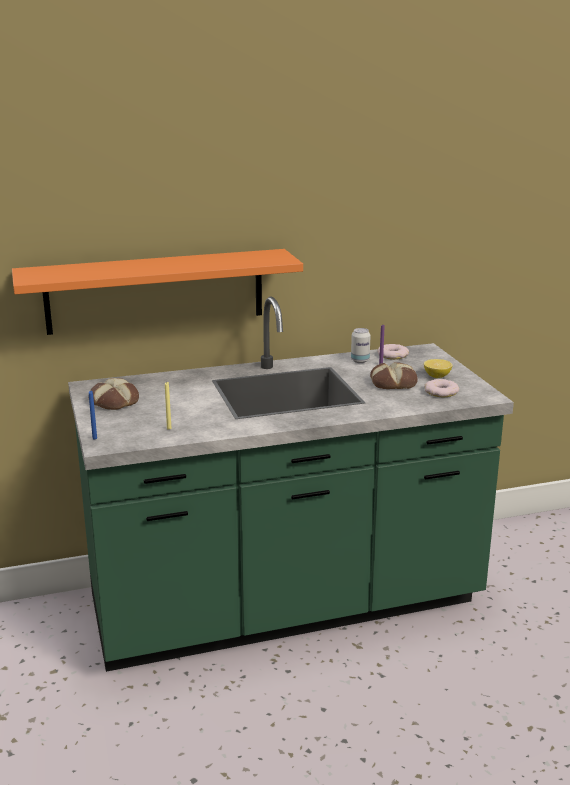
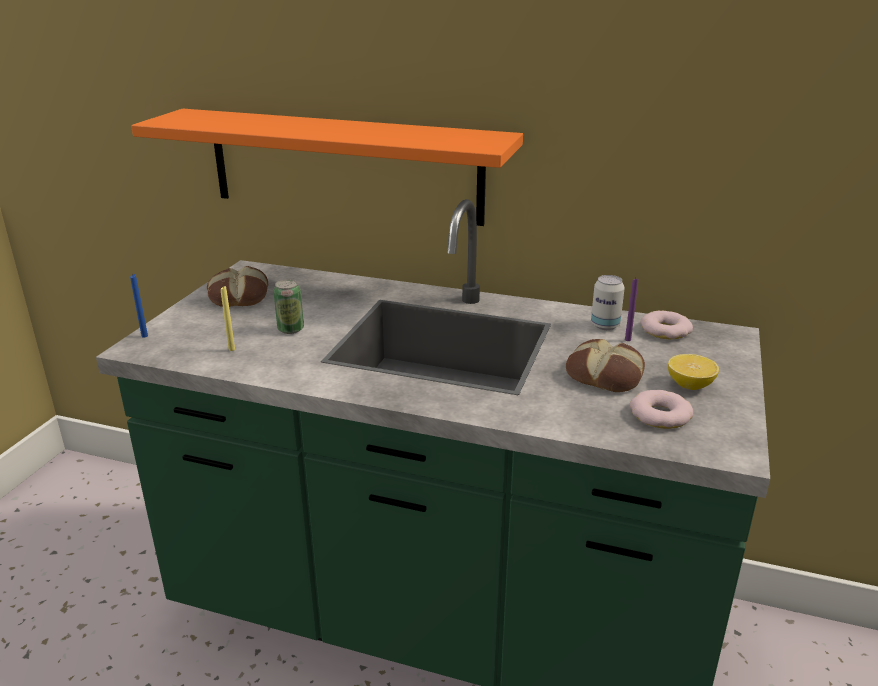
camera: 35 degrees right, 5 degrees up
(186, 409) = (290, 329): none -> can

